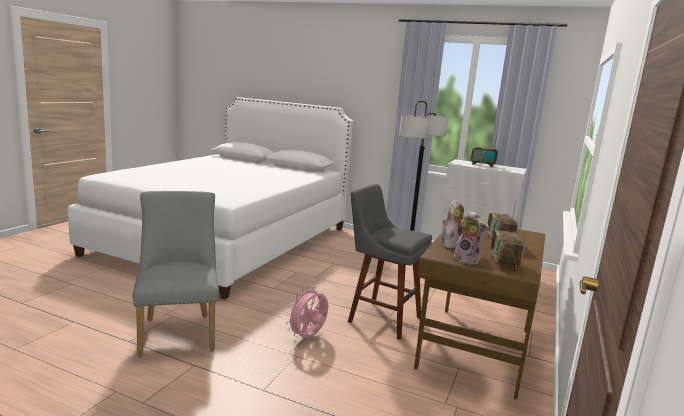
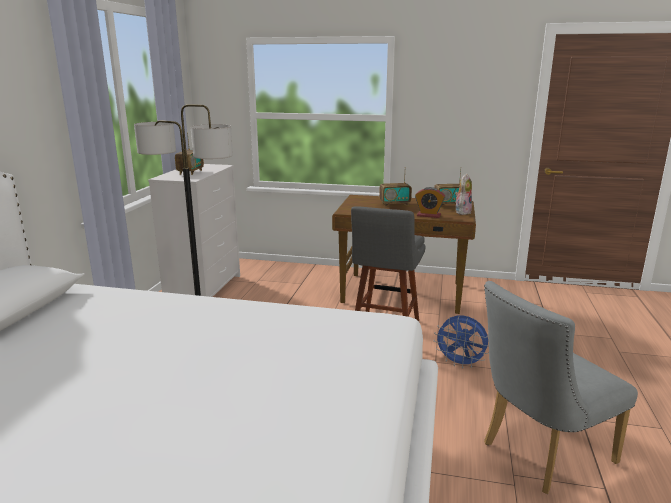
camera: 100 degrees left, 5 degrees up
(308, 337) = (460, 363): pink fan -> blue fan
(449, 244) = (428, 215): plush toy -> alarm clock

